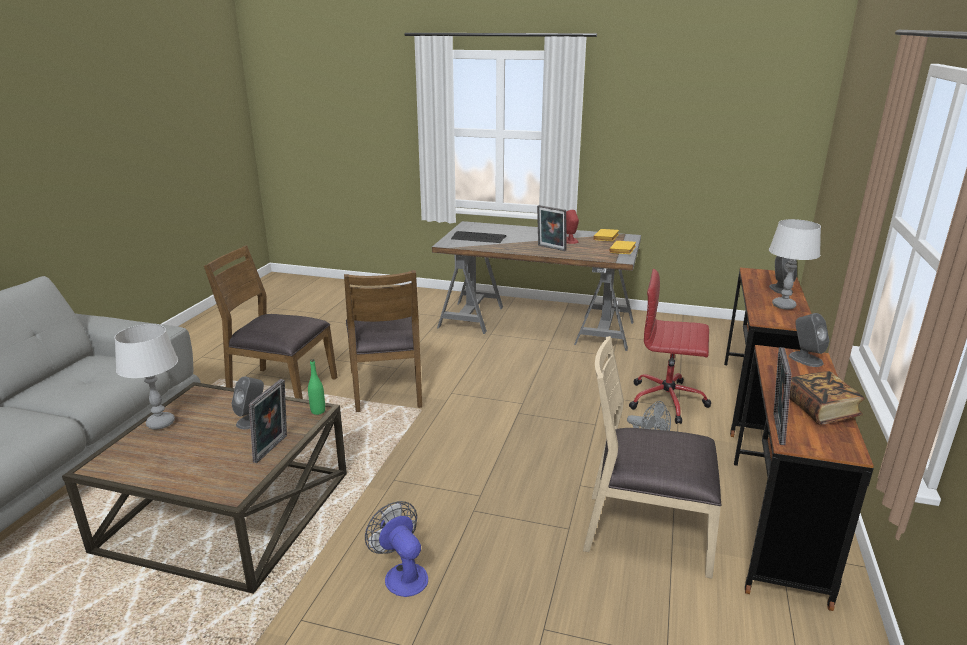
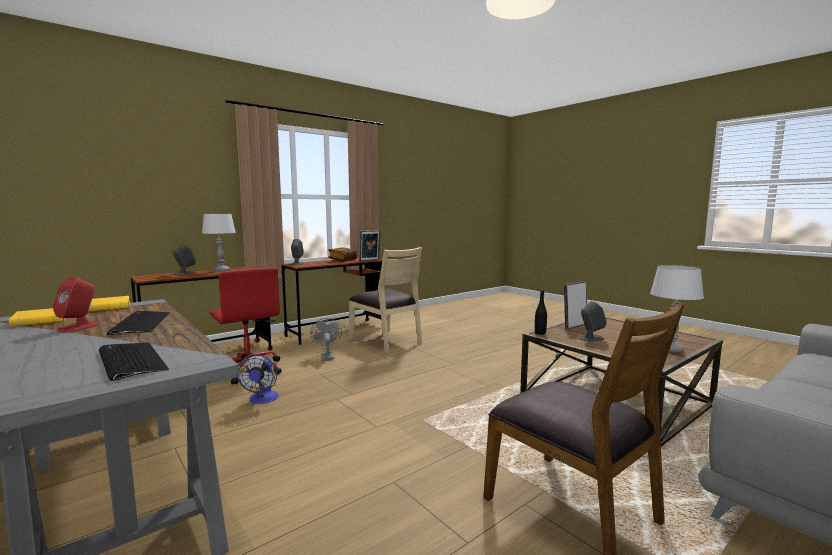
camera: 145 degrees left, 15 degrees down
(318, 411) = (540, 333): green bottle -> black bottle
(387, 388) = (433, 455): brown chair -> none
(402, 574) = (510, 356): fan -> fan (262, 399)
(550, 248) = (140, 323): picture frame -> keyboard

